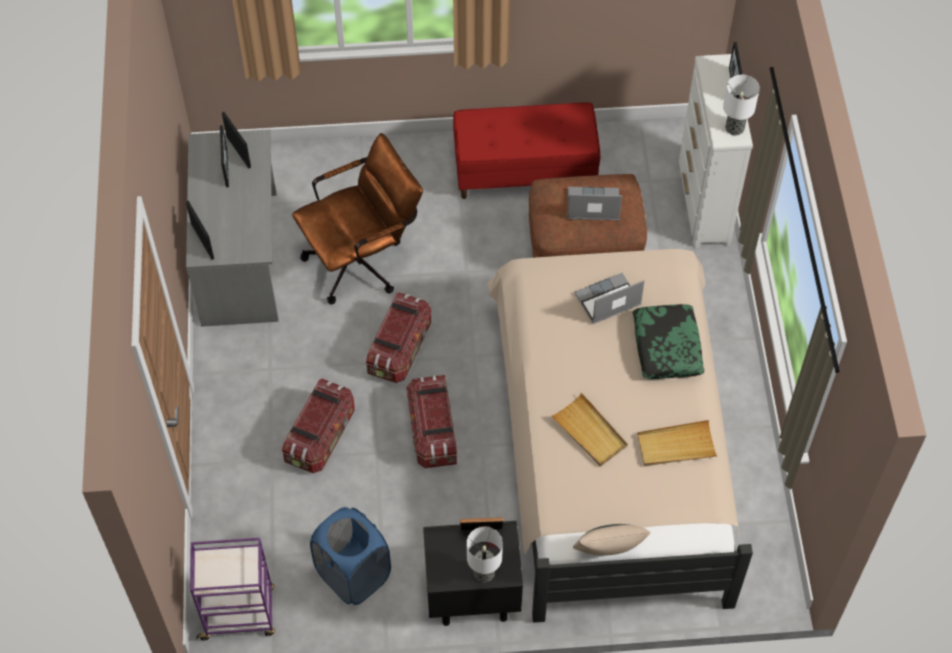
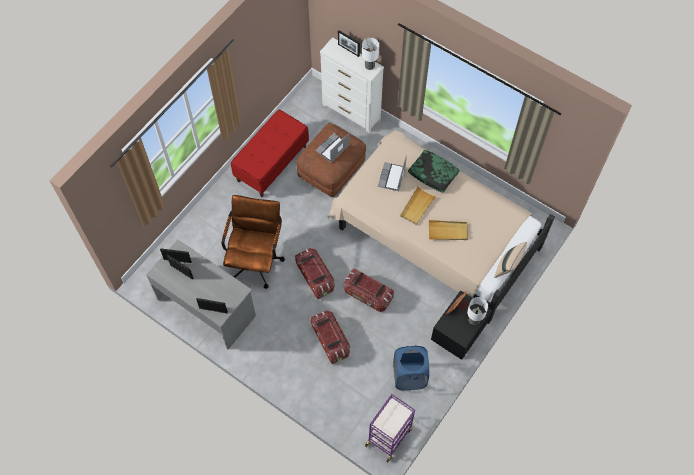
camera: 50 degrees left, 5 degrees up
(676, 446) = (481, 206): beige tray -> beige tray (417, 206)

